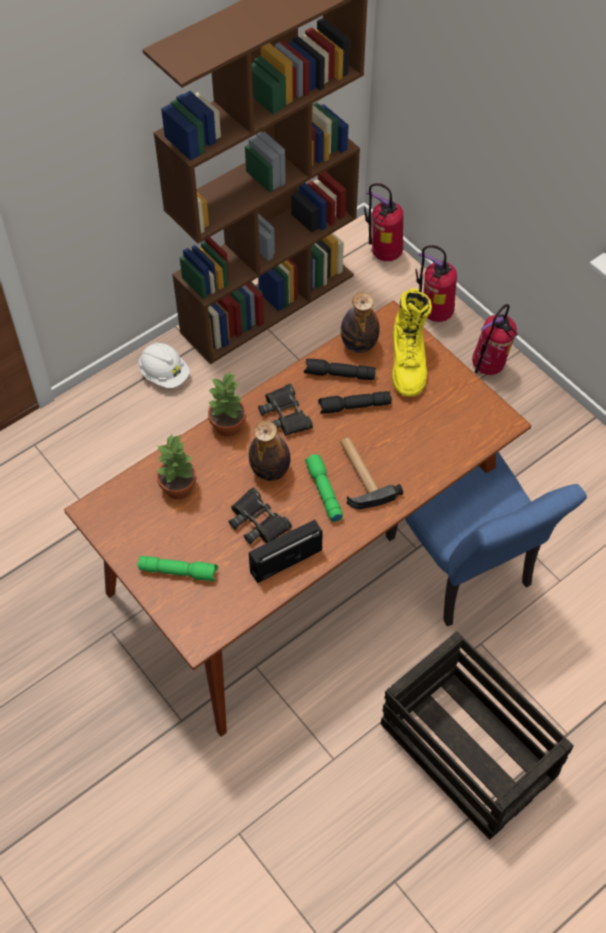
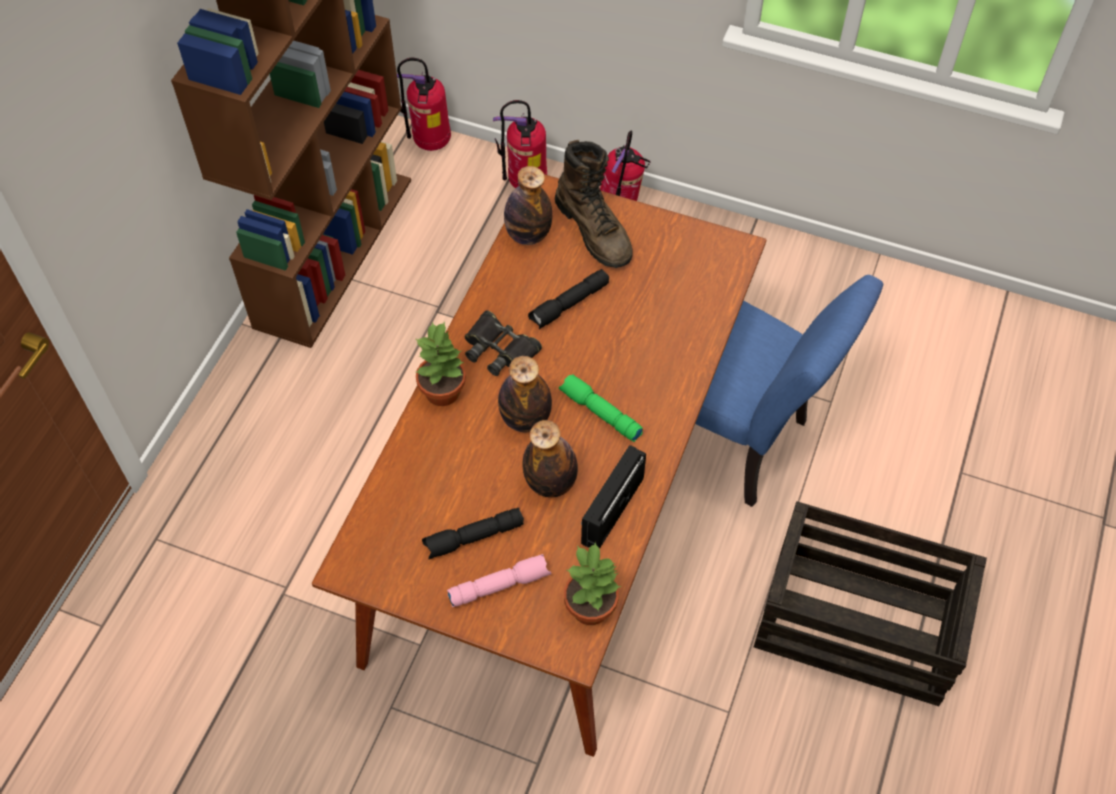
camera: 30 degrees left, 0 degrees up
(164, 374) = (264, 383): white hard hat -> none
(179, 487) = (434, 489): potted plant -> potted plant (591, 607)
(179, 571) = (499, 584): green flashlight -> pink flashlight
(258, 521) = (550, 482): black binoculars -> bottle
(339, 375) = (529, 278): black flashlight -> black flashlight (473, 538)
(360, 475) = (627, 375): hammer -> none
(408, 362) = (594, 230): yellow boot -> brown boot

